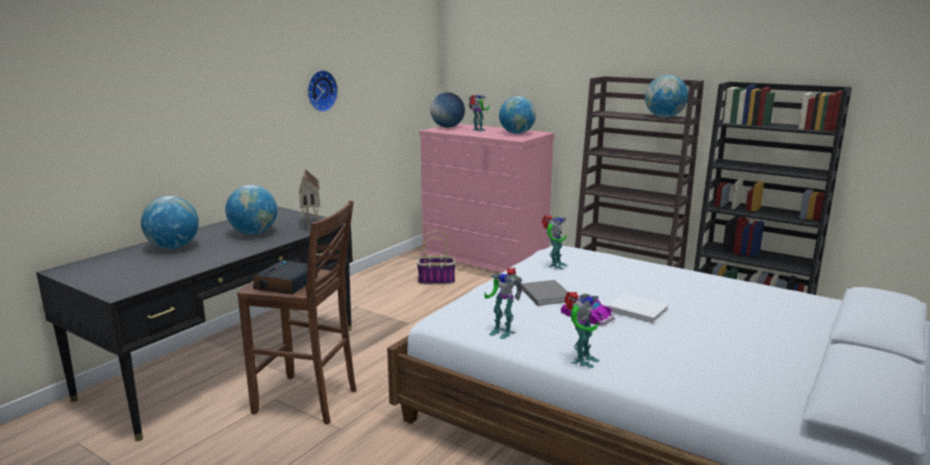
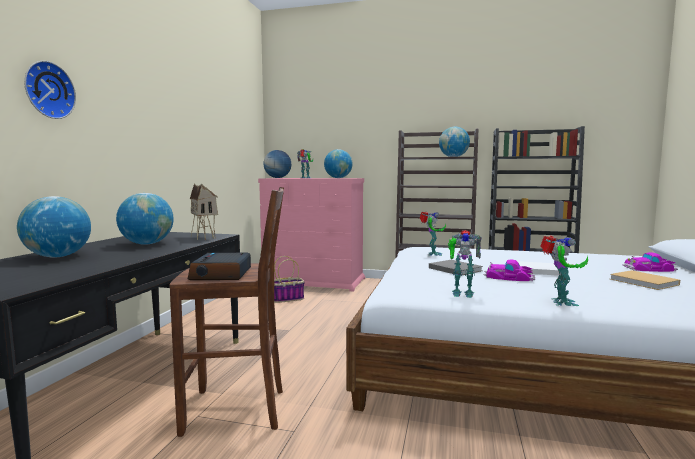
camera: 20 degrees left, 10 degrees down
(320, 90) = (185, 131): wall clock -> wall clock (47, 90)
(735, 347) = (645, 282): none -> beige book
(788, 326) = (649, 269): none -> toy car

